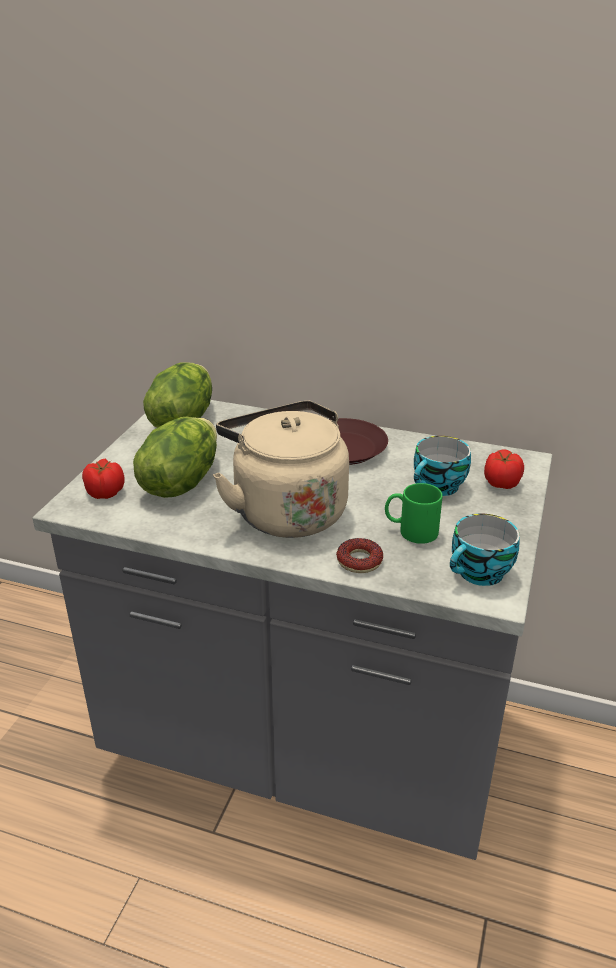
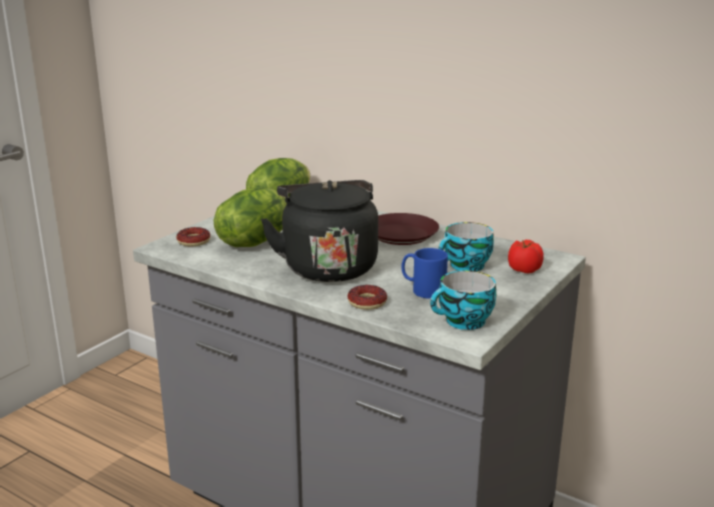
camera: 15 degrees right, 10 degrees down
(104, 492) = (193, 241): tomato -> donut
(286, 510) = (327, 266): beige kettle -> black kettle
(410, 531) = (422, 290): green mug -> blue mug

